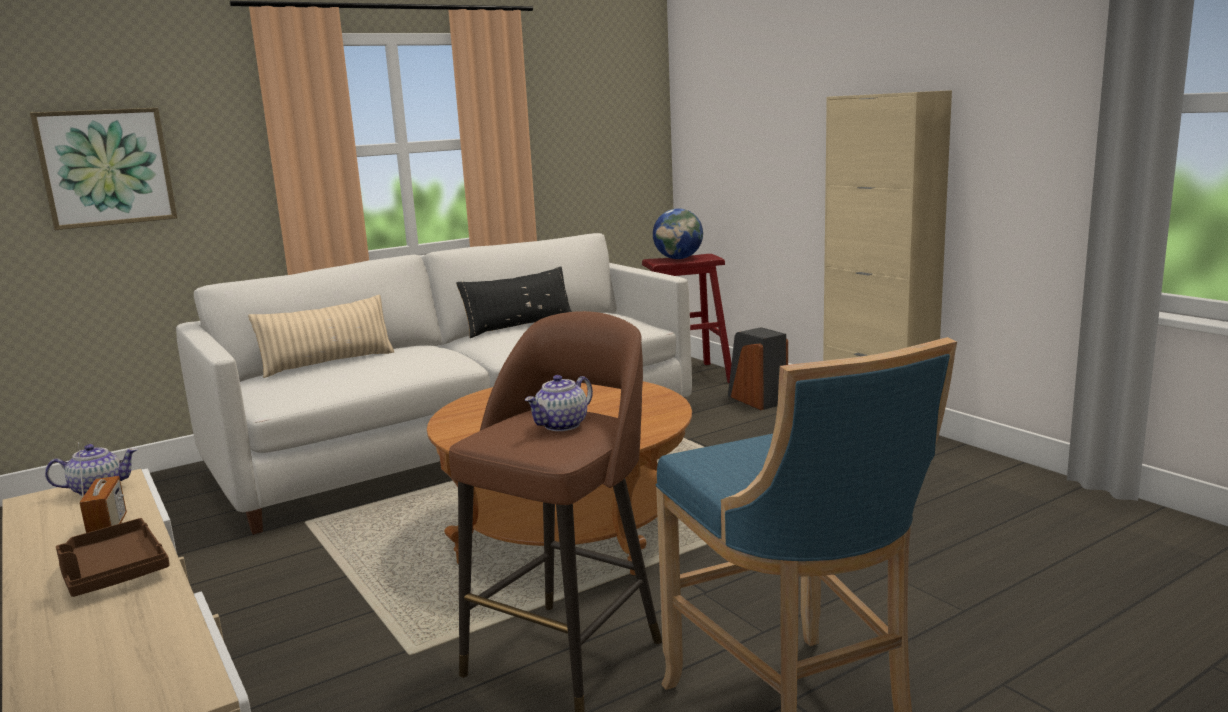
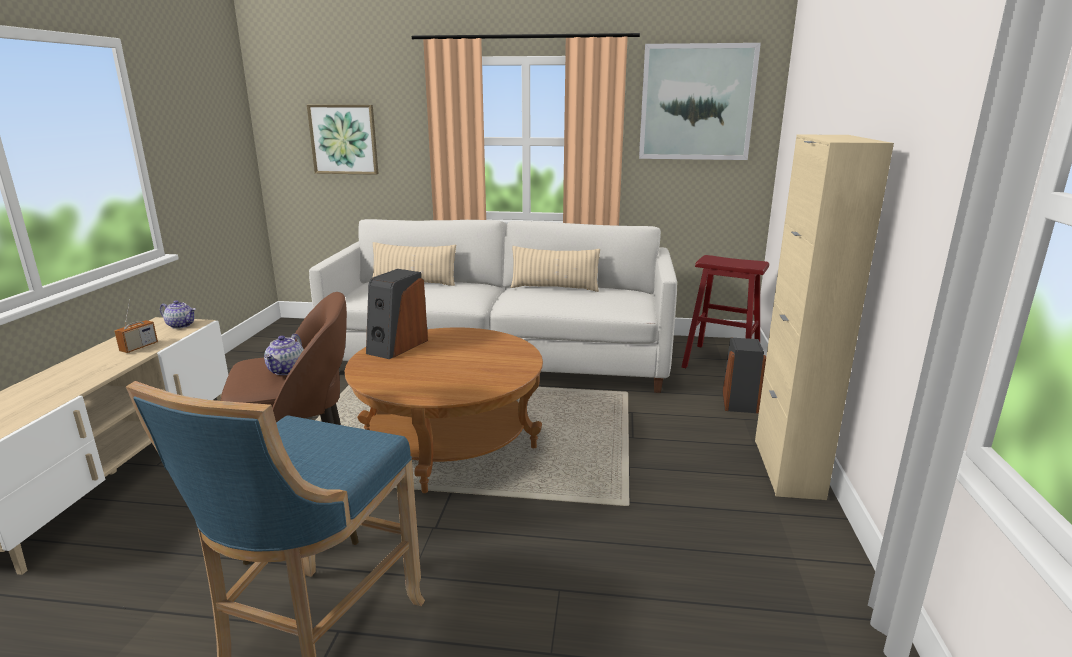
camera: 40 degrees right, 5 degrees up
(113, 572) = (91, 370): brown tray -> none
(468, 421) = (397, 346): none -> speaker
(519, 326) = (554, 287): black pillow -> beige pillow
(561, 425) = (287, 370): teapot -> teapot turned 75 degrees counterclockwise
(591, 88) = (696, 102): none -> picture
(678, 258) = (730, 260): globe -> none

